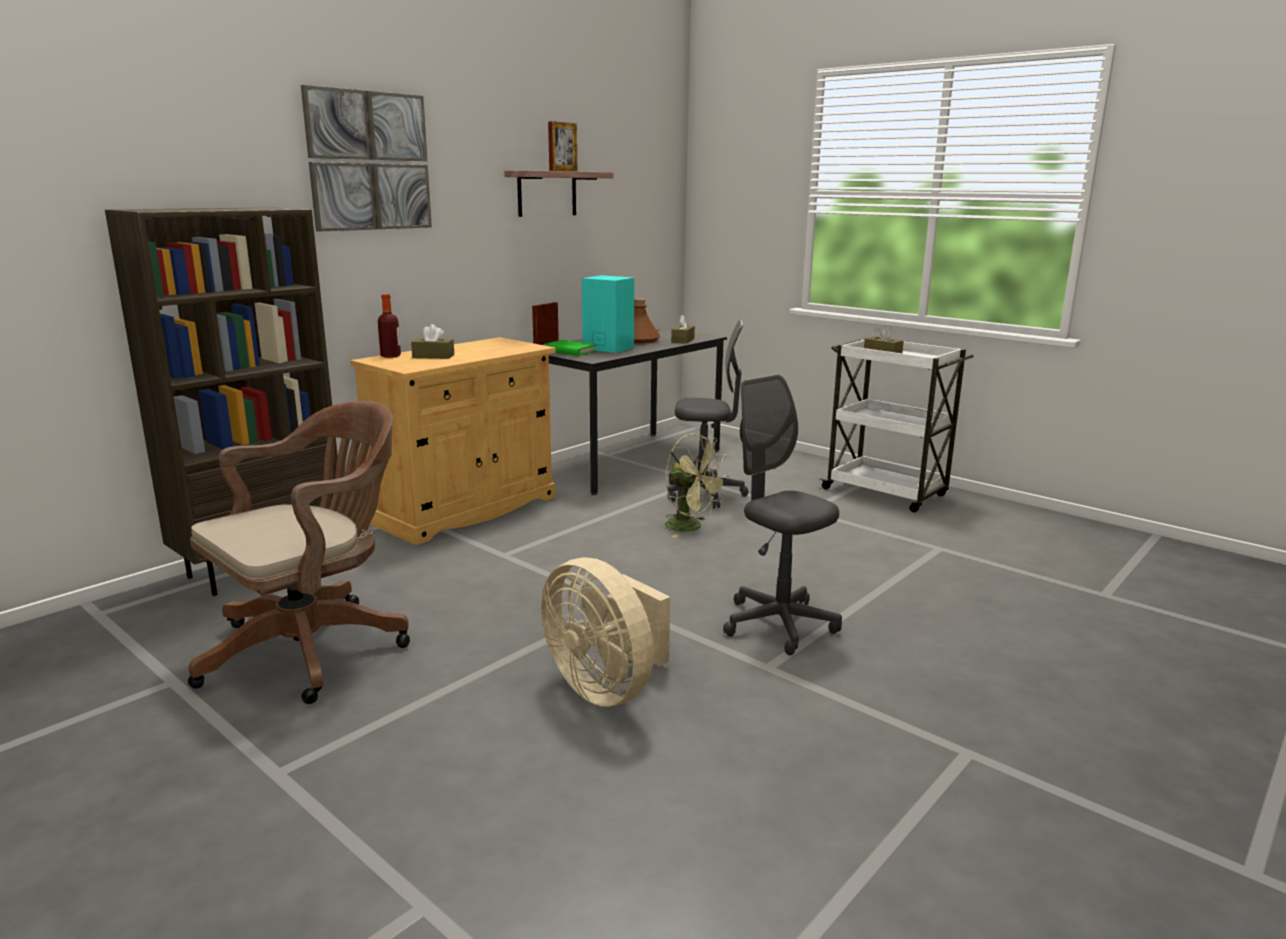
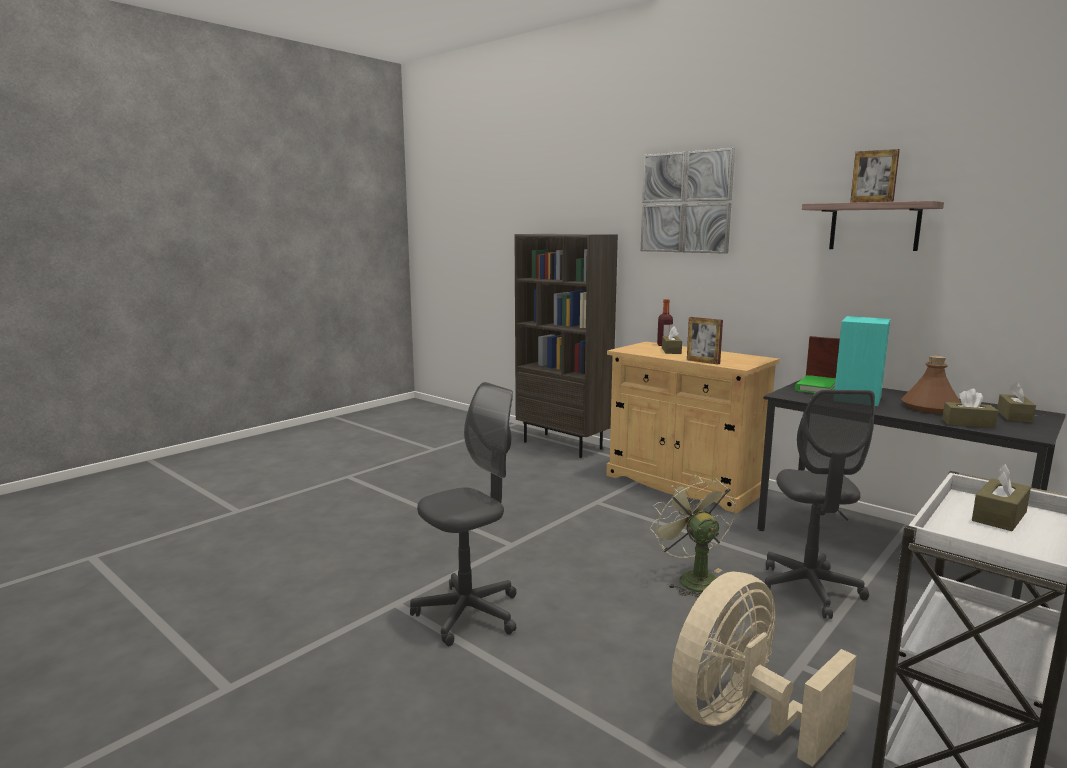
camera: 90 degrees right, 5 degrees down
(314, 647) = (461, 468): brown office chair -> none
(506, 353) = (703, 362): none -> picture frame
(606, 687) = (390, 542): beige fan -> beige fan (742, 720)
(663, 332) = (1014, 416): none -> brown tissue box
(691, 527) = (692, 578): green fan -> green fan turned 120 degrees clockwise

